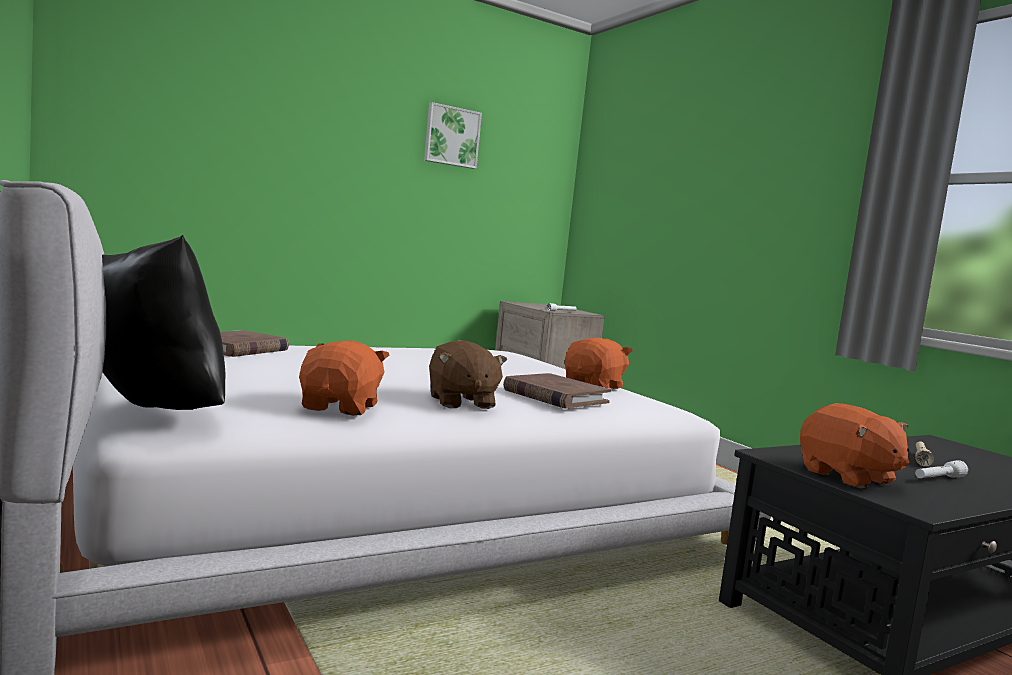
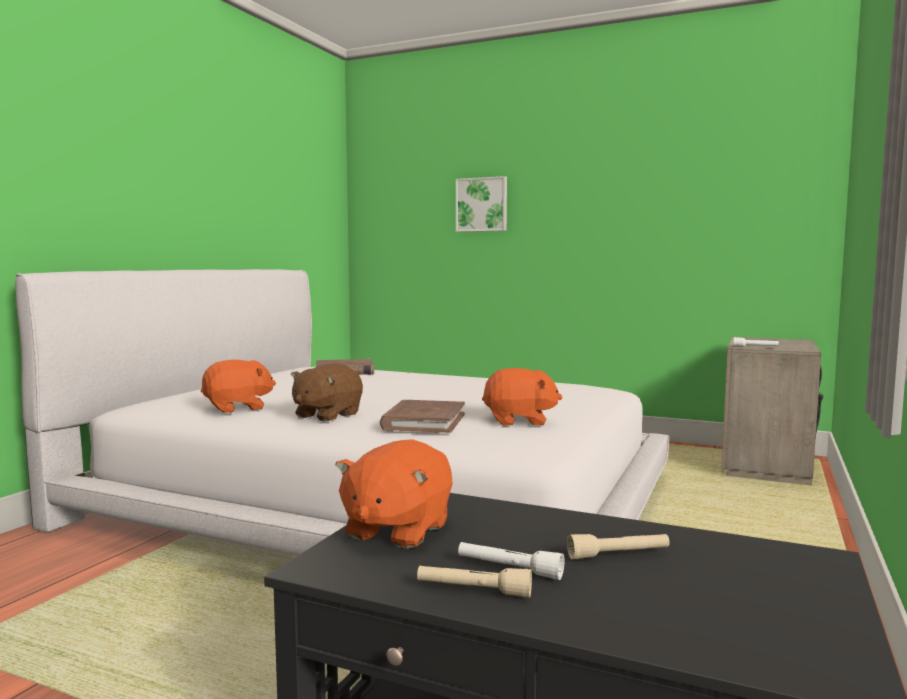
camera: 55 degrees right, 0 degrees up
(144, 413) = (150, 399): black pillow -> none
(451, 136) = (660, 164): picture -> picture (482, 204)
(974, 493) = (473, 591): none -> beige flashlight

